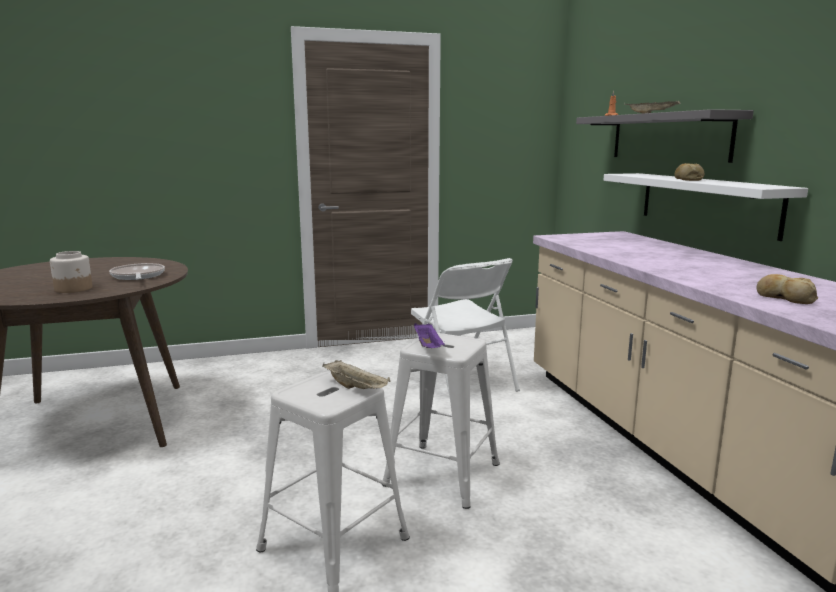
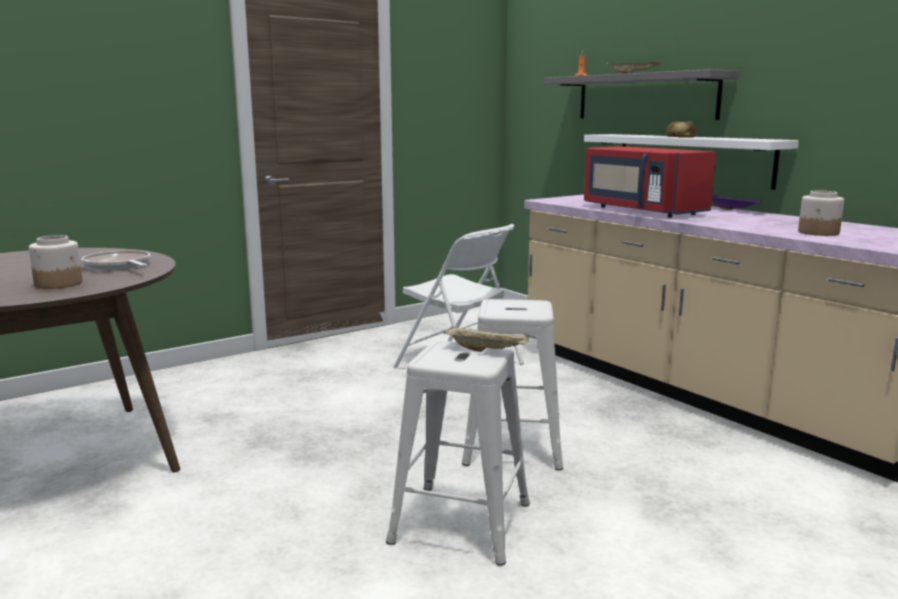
camera: 20 degrees left, 0 degrees up
(428, 347) = (505, 311): purple tray -> purple tray (733, 210)
(626, 255) = (641, 211): none -> red microwave
(784, 298) = (818, 233): bread -> jar

